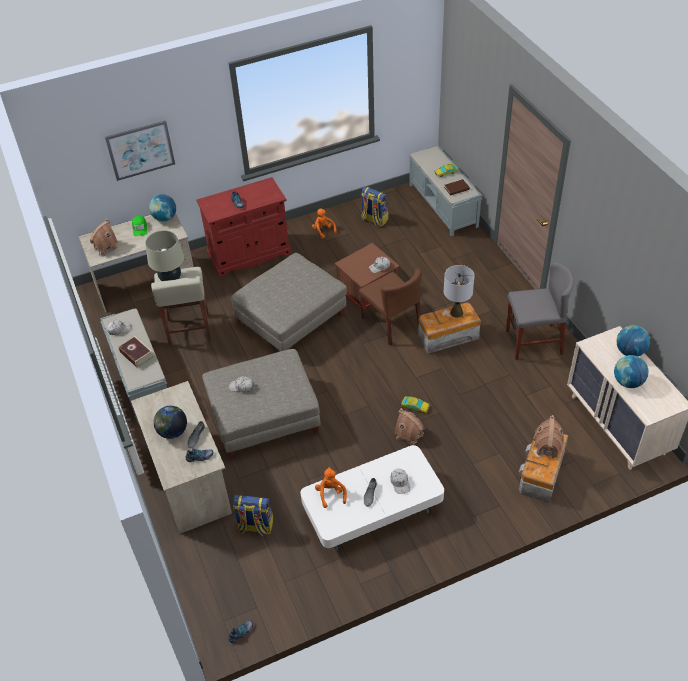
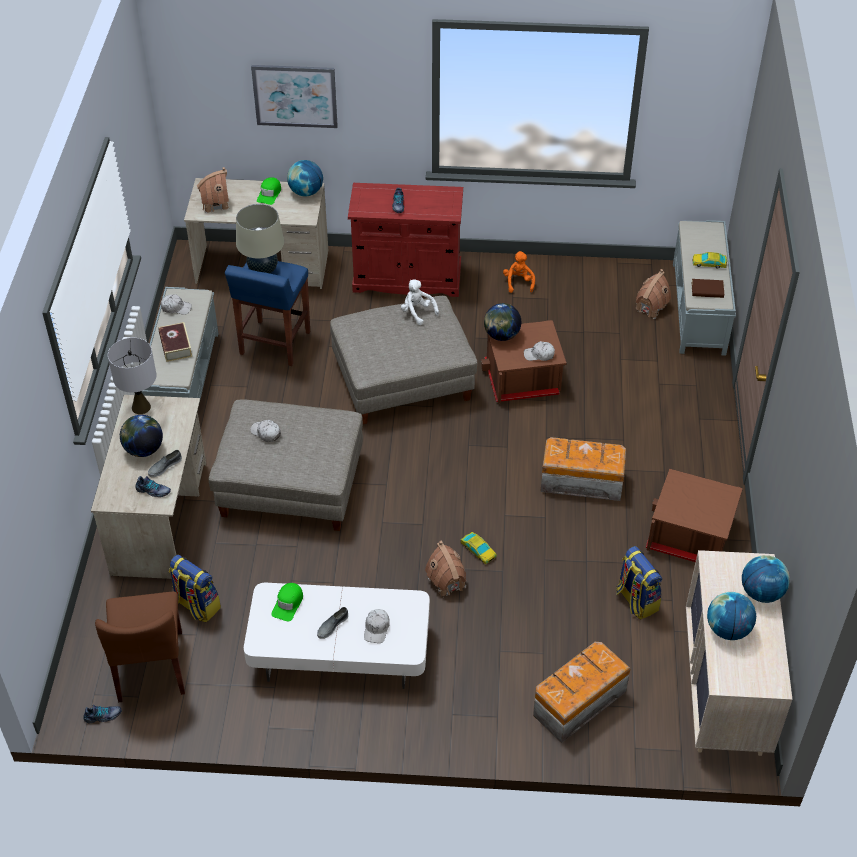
camera: 25 degrees right, 0 degrees up
(189, 330) = (274, 344): beige stool -> blue stool
(287, 269) = (417, 312): none -> white plush toy
(331, 494) = (288, 604): orange plush toy -> green cap
(347, 264) = (501, 335): none -> globe
(374, 219) = (593, 293): backpack -> backpack (636, 600)
(391, 323) = (522, 434): brown chair -> brown chair (151, 666)
(456, 313) = (598, 453): grey table lamp -> grey table lamp (141, 407)
(533, 342) = (690, 535): grey chair -> brown storage box
(547, 448) = (590, 670): toy house -> toy house (650, 307)

